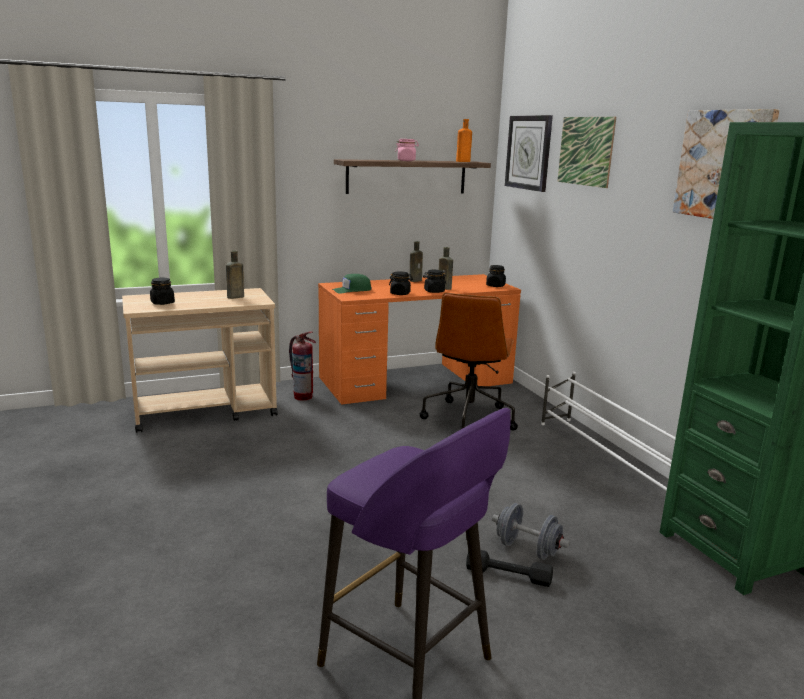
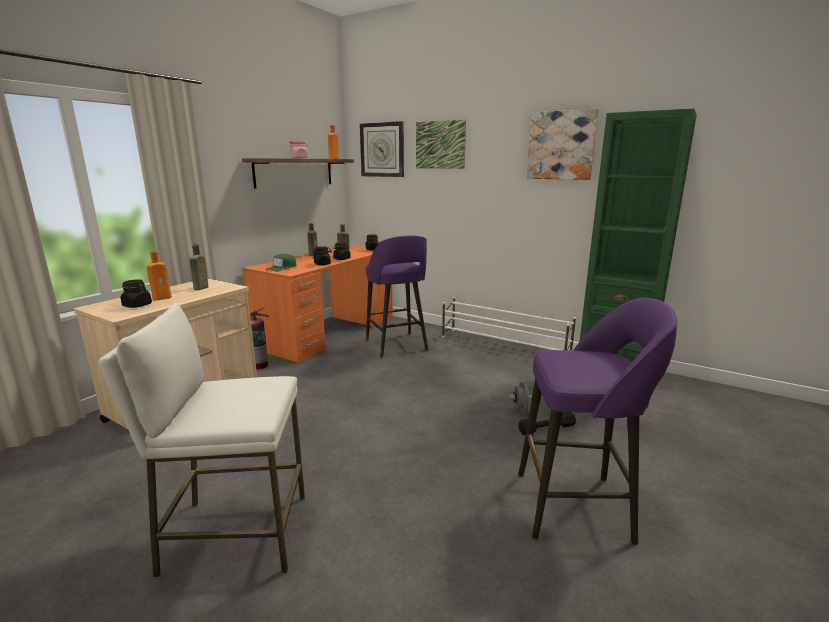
camera: 35 degrees left, 0 degrees up
(110, 531) = (235, 534): none -> white stool
(191, 300) = (163, 298): none -> orange bottle
(468, 418) = (397, 346): brown office chair -> purple stool

